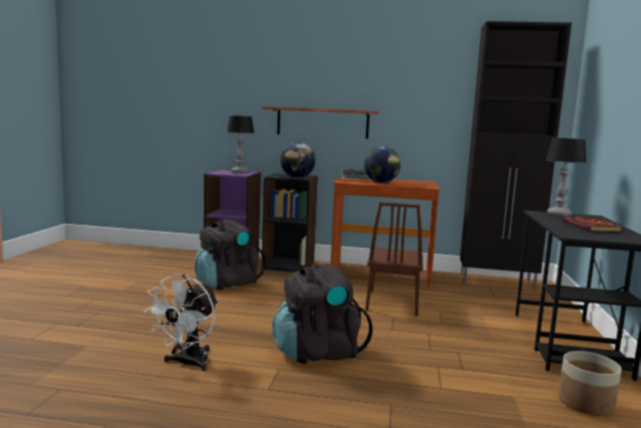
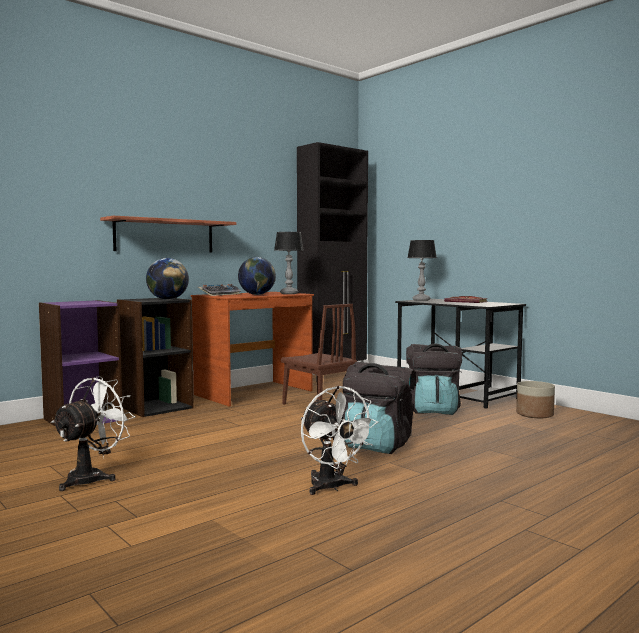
camera: 50 degrees left, 5 degrees down
(130, 295) = (92, 477): none -> white fan
(227, 283) = (153, 436): black backpack -> black backpack (433, 410)
(240, 172) = (83, 302): table lamp -> table lamp (289, 293)

